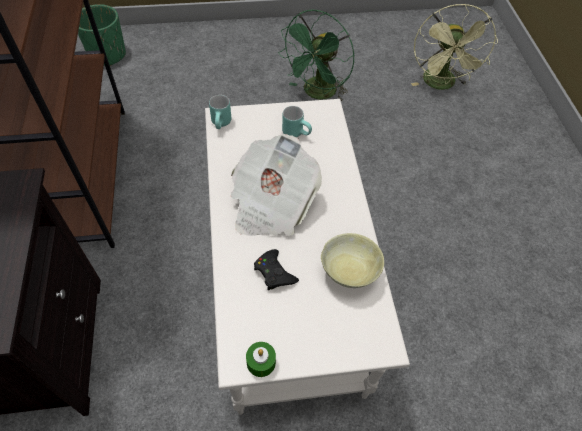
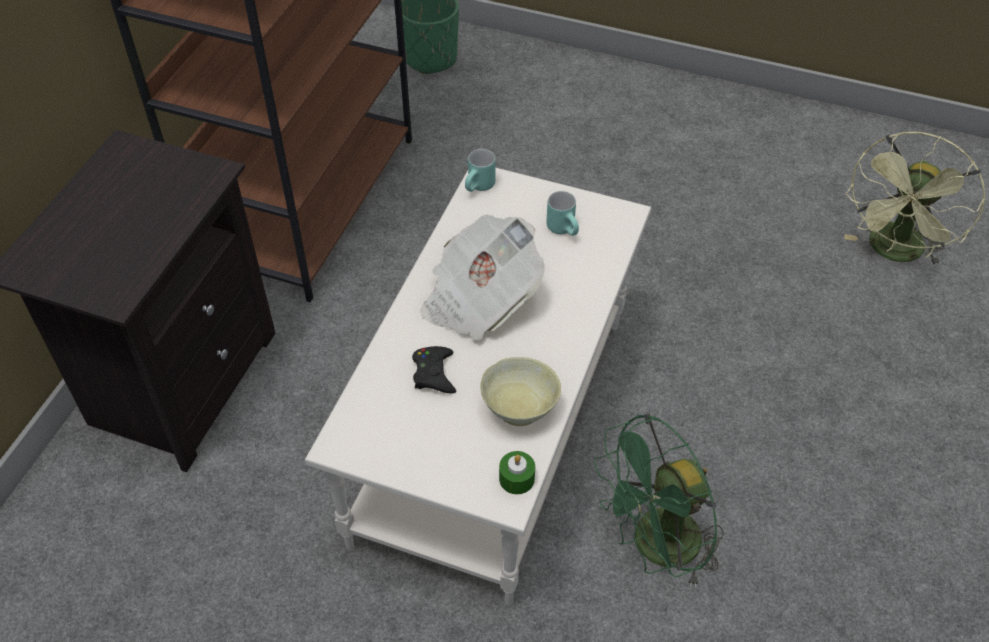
camera: 30 degrees right, 5 degrees down
(261, 362) = (361, 455): green candle -> green candle (516, 478)
(317, 94) = (687, 202): green fan -> green fan (655, 547)

